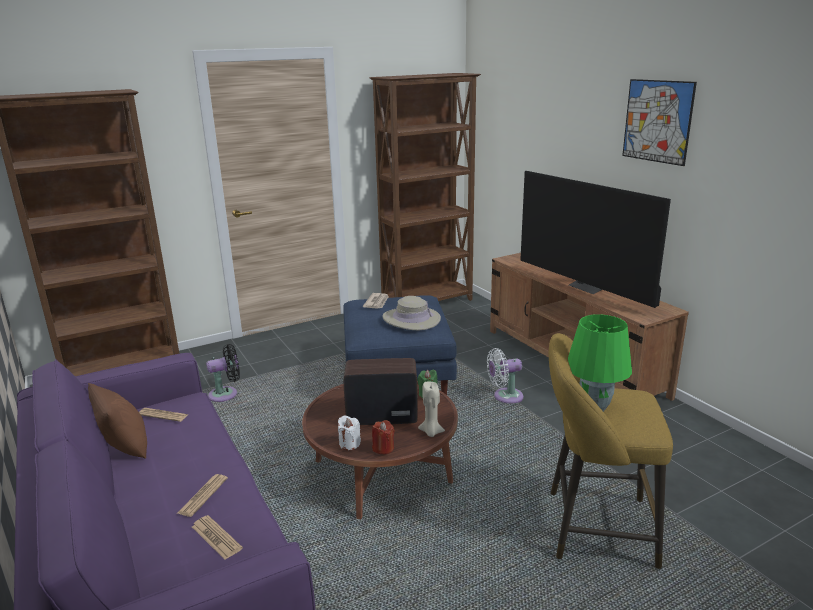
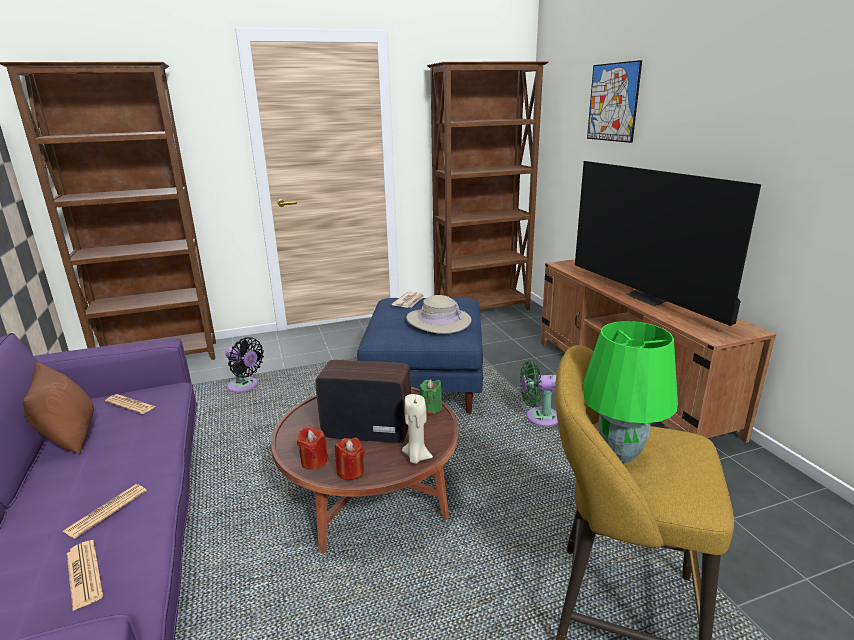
camera: 10 degrees right, 0 degrees up
(226, 394) = (245, 386): black fan -> black fan turned 45 degrees clockwise
(349, 444) = (314, 461): white candle -> red candle
(505, 397) = (539, 417): white fan -> green fan
(657, 121) = (750, 91): picture -> picture (613, 102)

